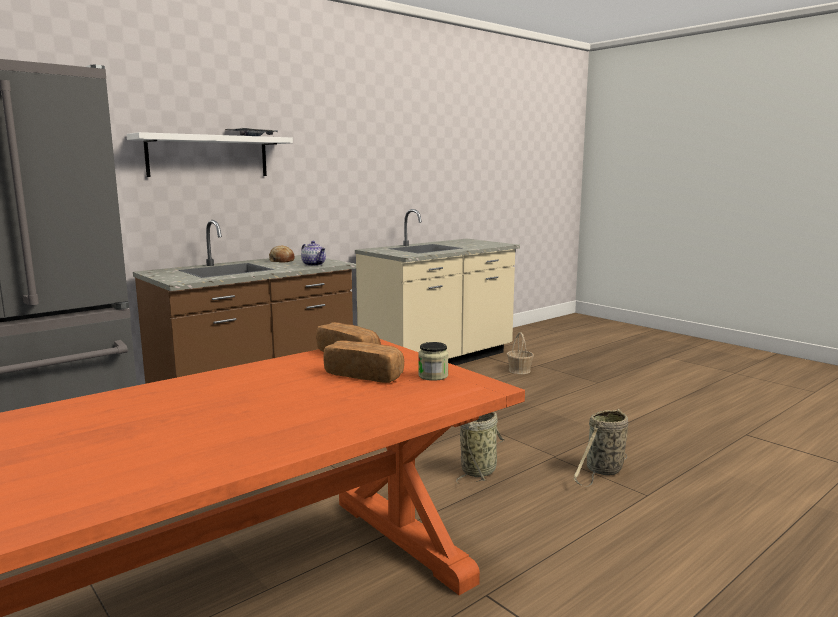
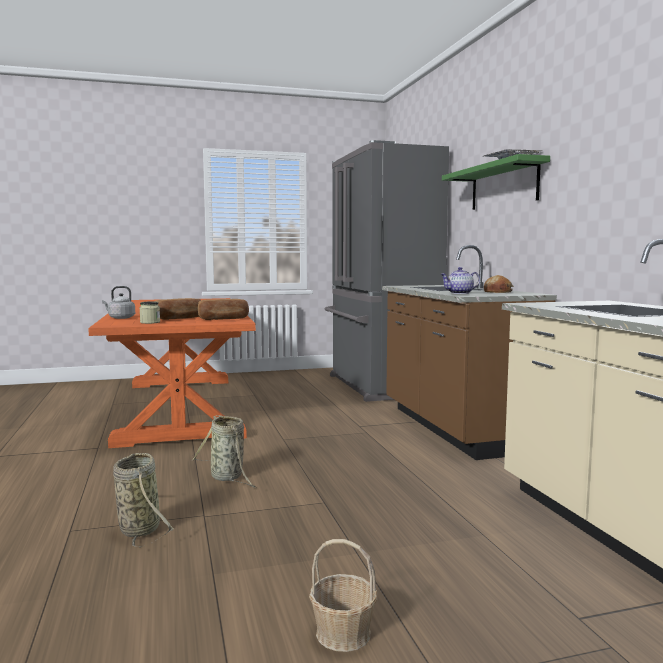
camera: 115 degrees right, 5 degrees down
(208, 156) = (503, 186): white shelf -> green shelf
(400, 410) = (120, 318): none -> grey kettle
(519, 370) = (563, 604): basket -> basket (343, 633)

